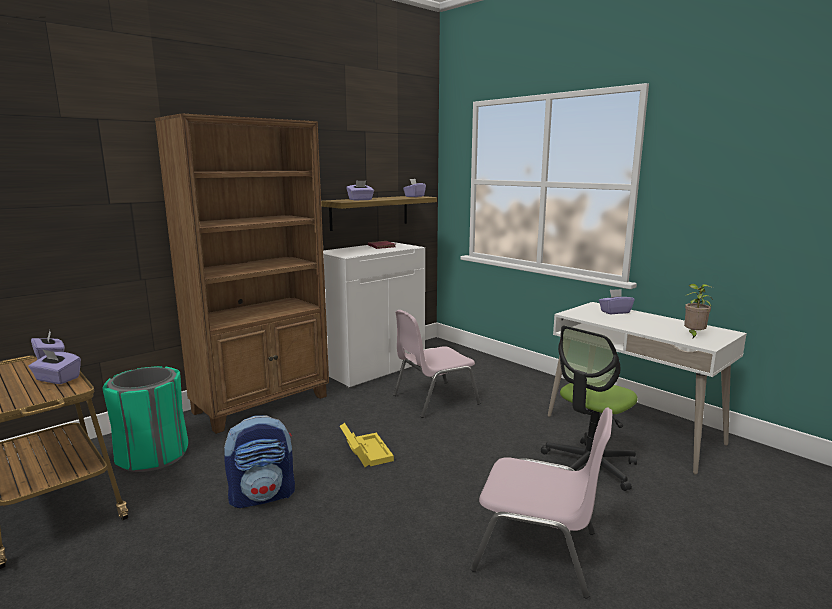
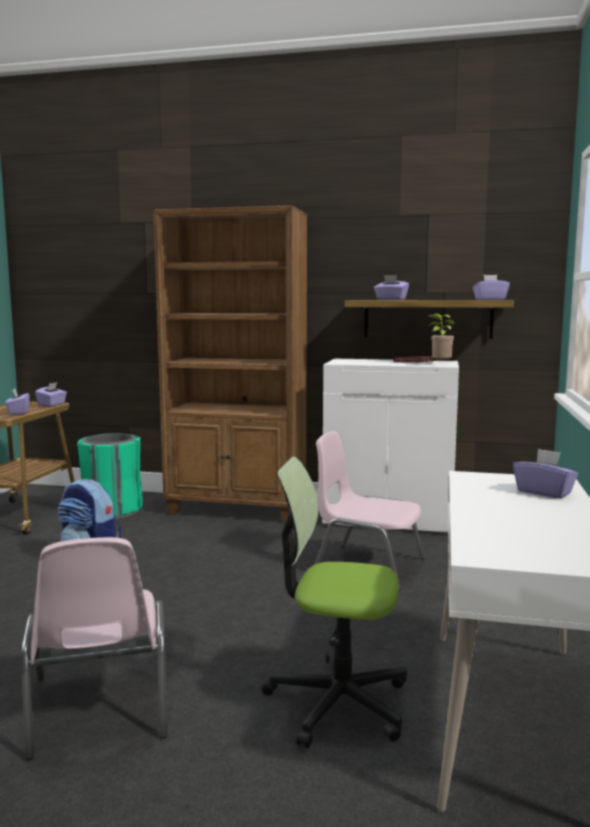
camera: 55 degrees right, 5 degrees down
(365, 452) = (205, 571): yellow storage box -> none
(693, 335) = (520, 544): potted plant -> potted plant (439, 365)

